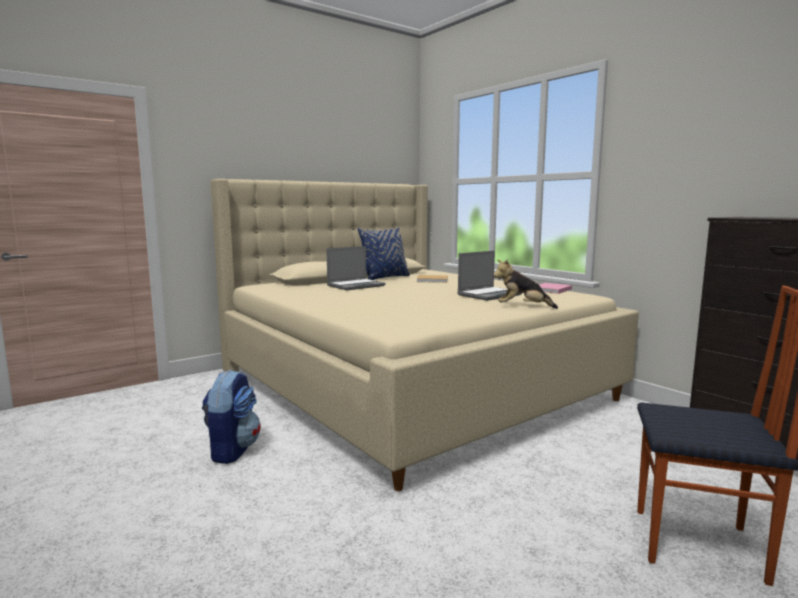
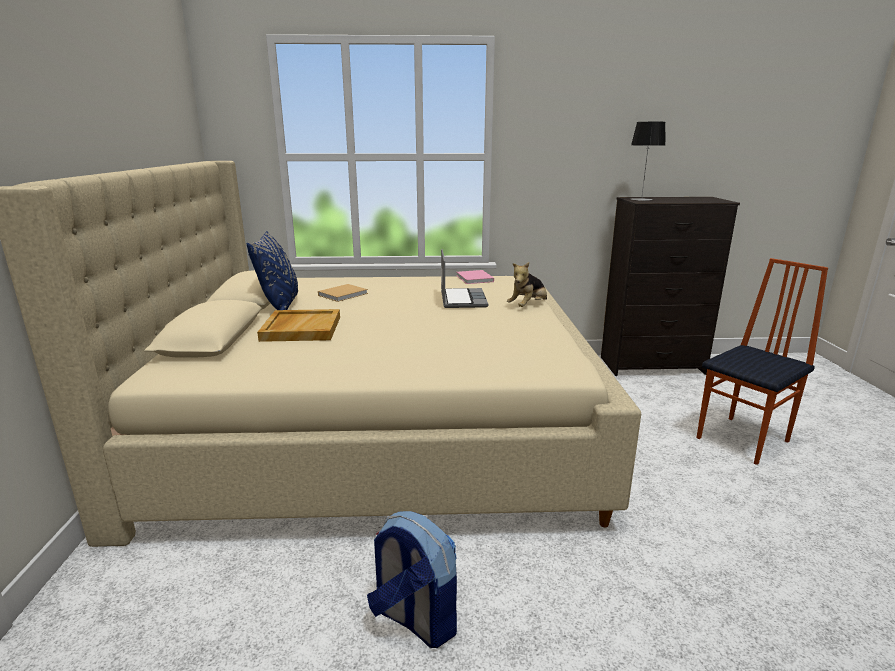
camera: 55 degrees left, 10 degrees up
(356, 286) = (301, 328): laptop -> beige tray
(744, 217) = (641, 199): none -> table lamp

